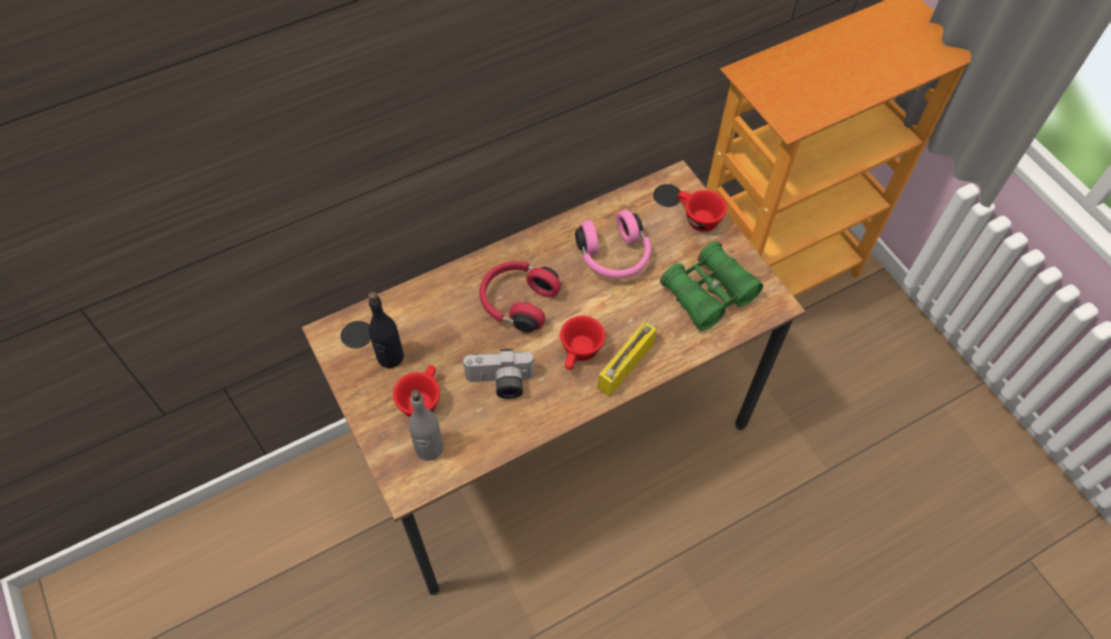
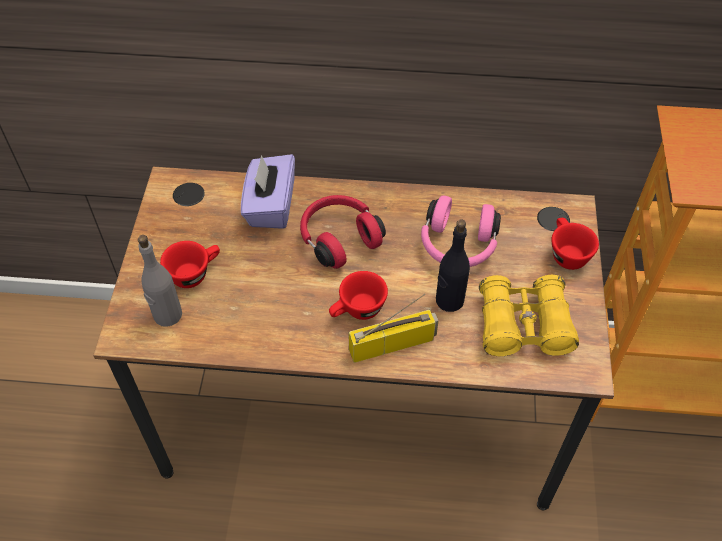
camera: 35 degrees right, 5 degrees down
(390, 357) = (198, 225): black bottle -> black bottle (449, 300)
(438, 306) = (270, 206): none -> purple tissue box
(500, 384) = (268, 297): camera -> none
(708, 294) = (523, 325): green binoculars -> yellow binoculars

